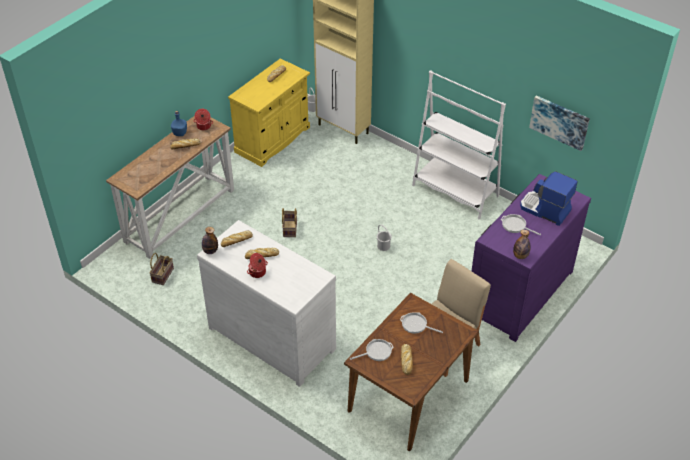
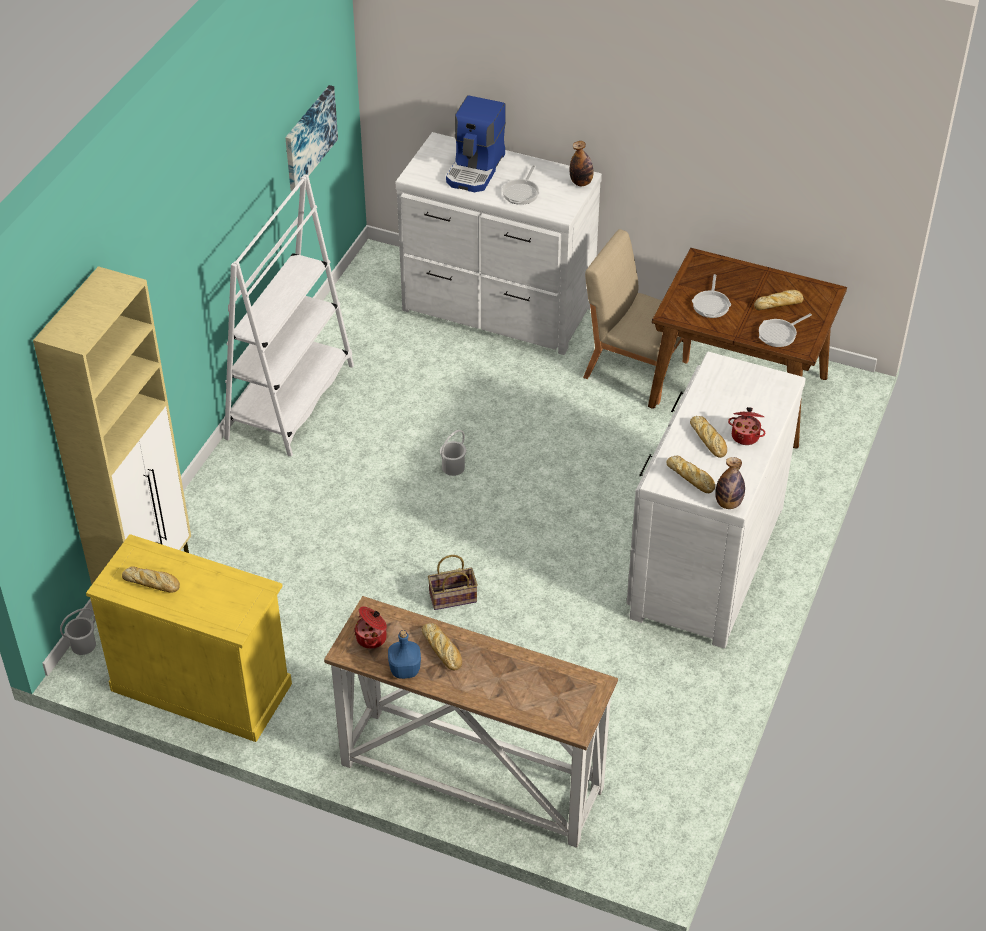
camera: 105 degrees left, 0 degrees up
(162, 274) = (634, 753): basket -> none
(376, 352) = (779, 334): frying pan -> frying pan turned 90 degrees counterclockwise
(518, 292) = (497, 309): purple dresser -> white dresser

